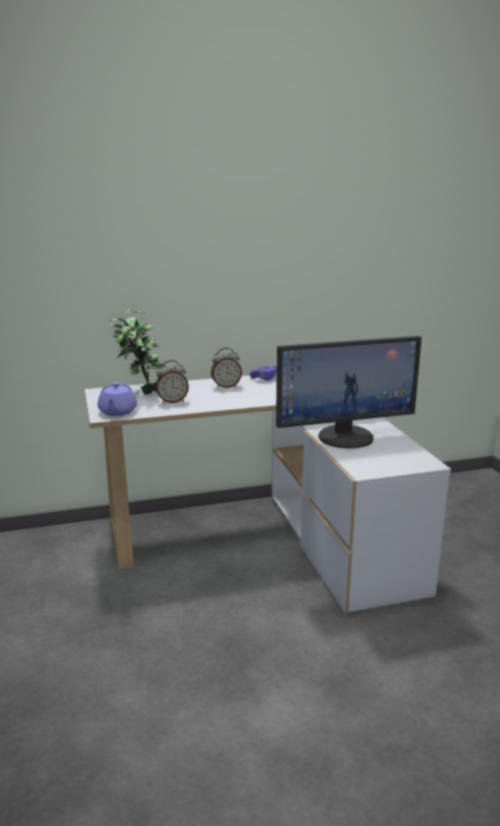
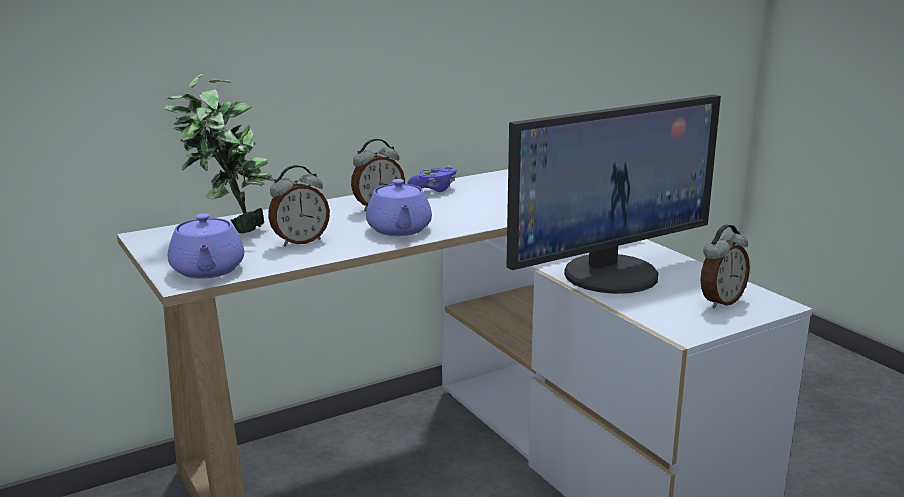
camera: 15 degrees left, 0 degrees up
(228, 400) = (399, 230): none -> purple teapot
(397, 459) = (720, 301): none -> alarm clock

